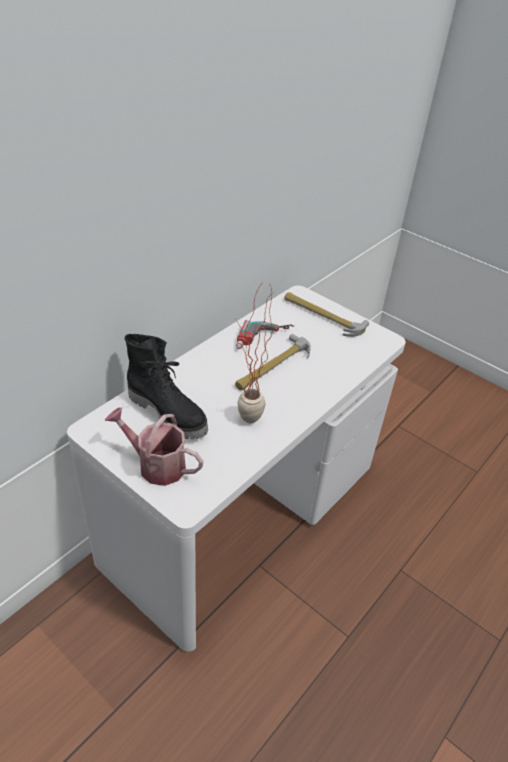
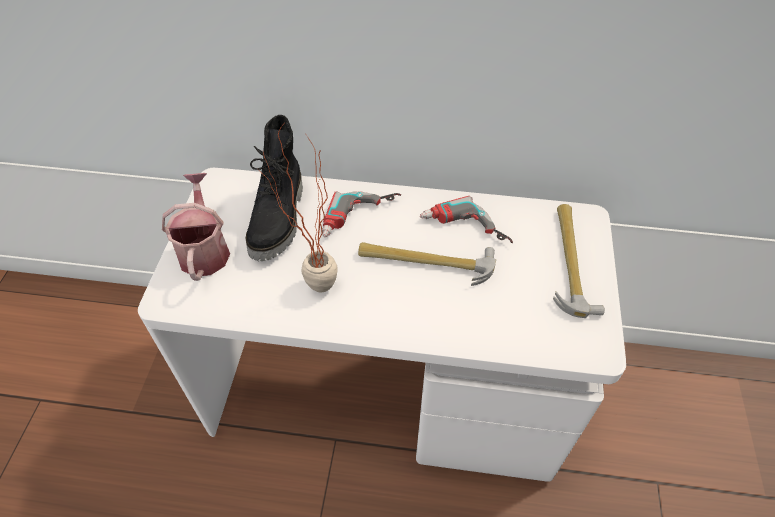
camera: 60 degrees right, 10 degrees up
(209, 375) = (361, 219): none -> power drill

